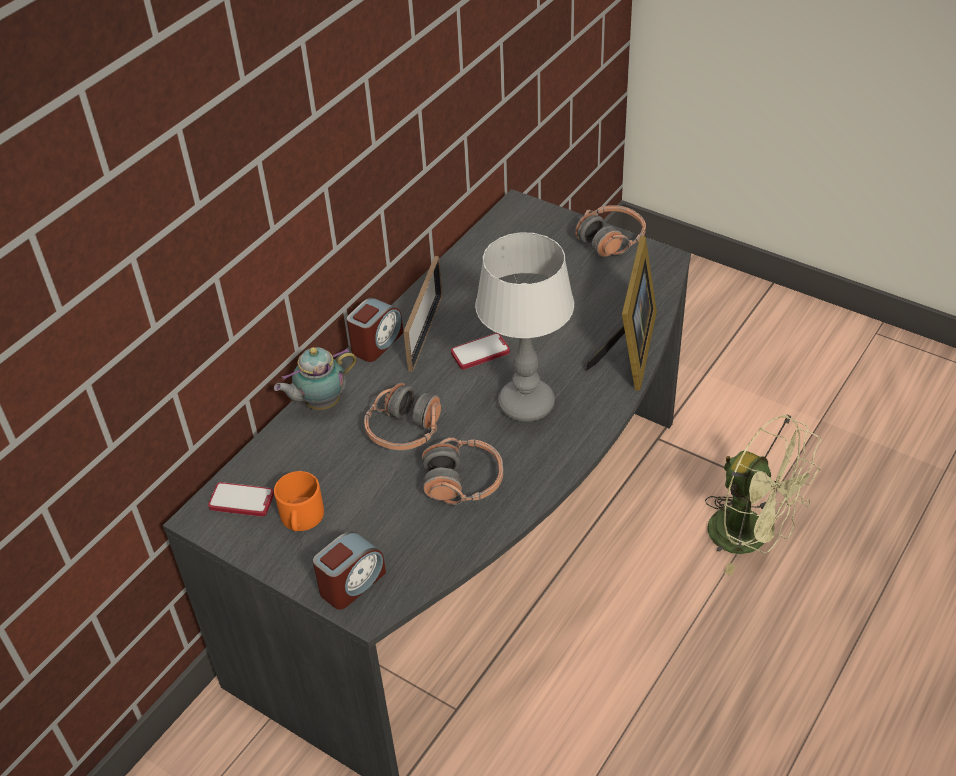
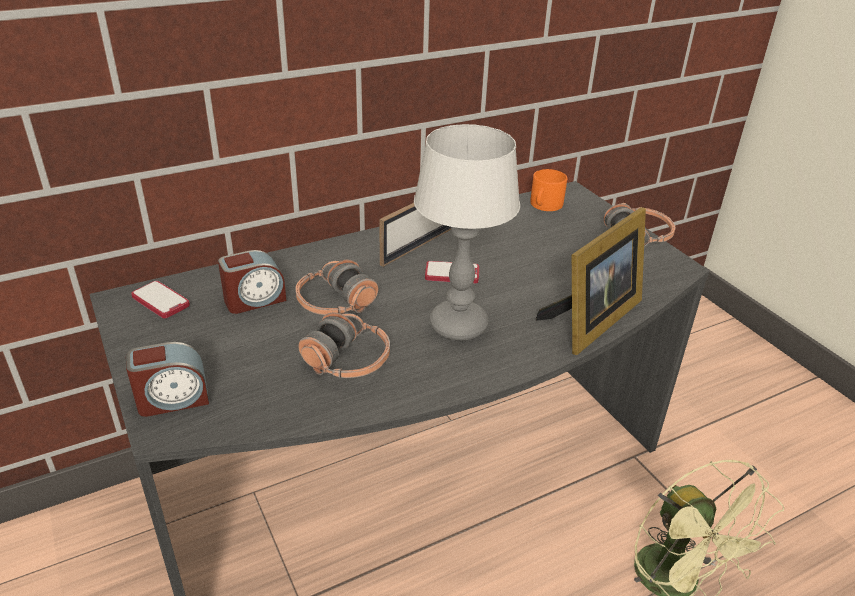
camera: 25 degrees right, 10 degrees down
(301, 518) = (189, 332): orange mug -> orange mug (544, 205)
(320, 403) = (289, 261): teapot -> none
(376, 343) = (373, 238): alarm clock -> alarm clock (254, 300)

